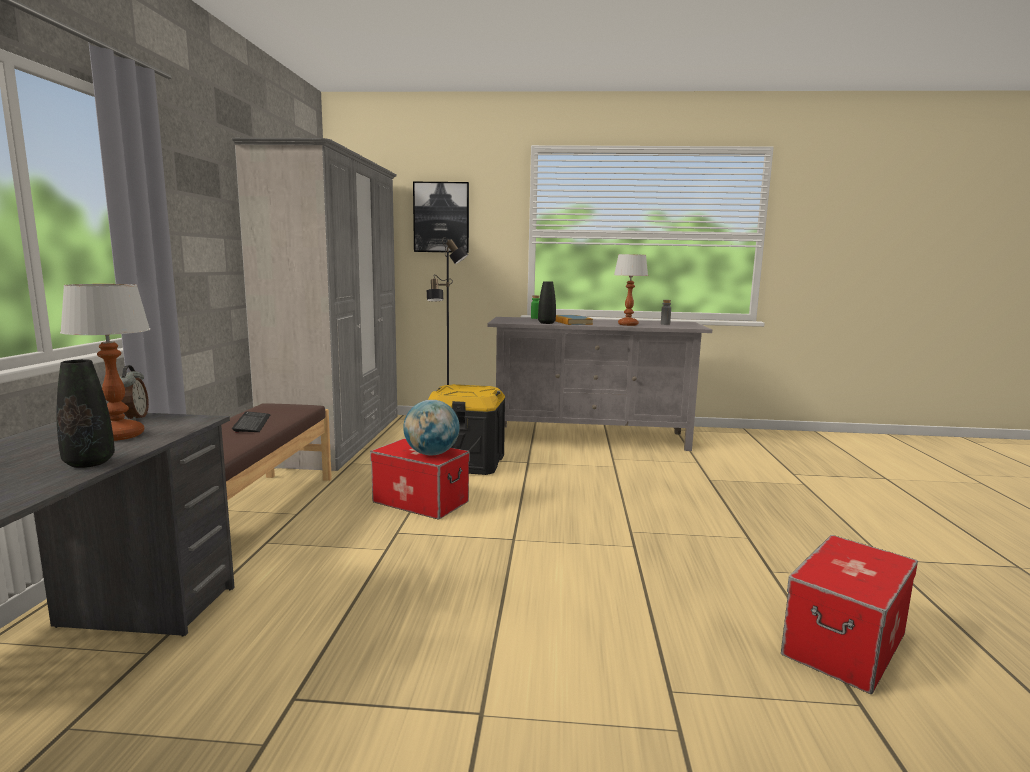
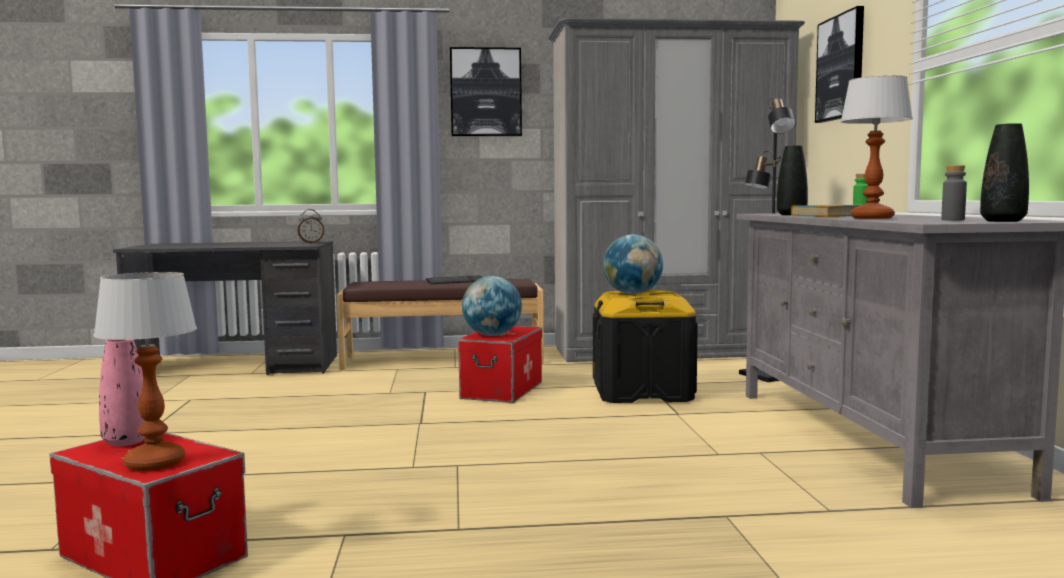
camera: 80 degrees right, 5 degrees down
(89, 463) = (216, 246): black vase -> black vase (1003, 221)
(118, 436) = (269, 244): table lamp -> table lamp (155, 463)
(186, 190) = (486, 92): none -> picture
(462, 391) = (632, 294): none -> globe
(835, 579) = (126, 442): none -> pink vase

